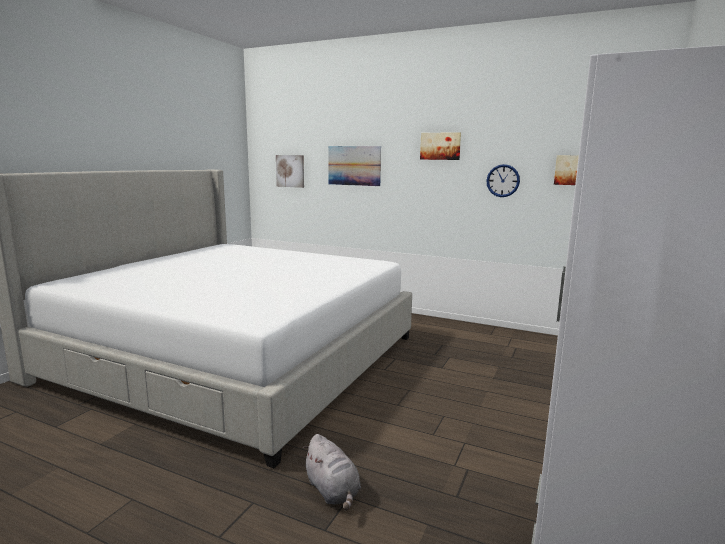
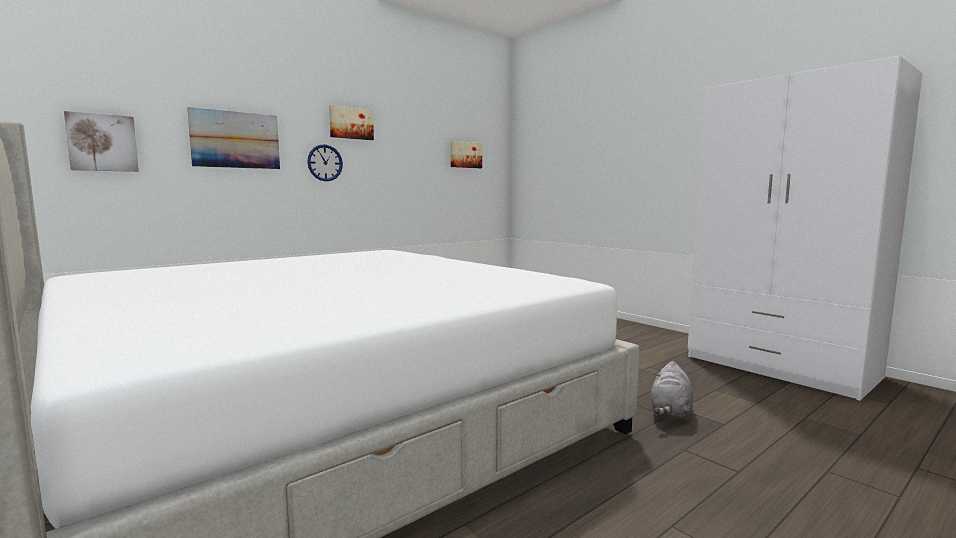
camera: 65 degrees left, 5 degrees down
(333, 491) = (670, 413): grey plush toy -> grey plush toy turned 120 degrees clockwise
(503, 180) = (412, 163): wall clock -> wall clock (325, 163)

